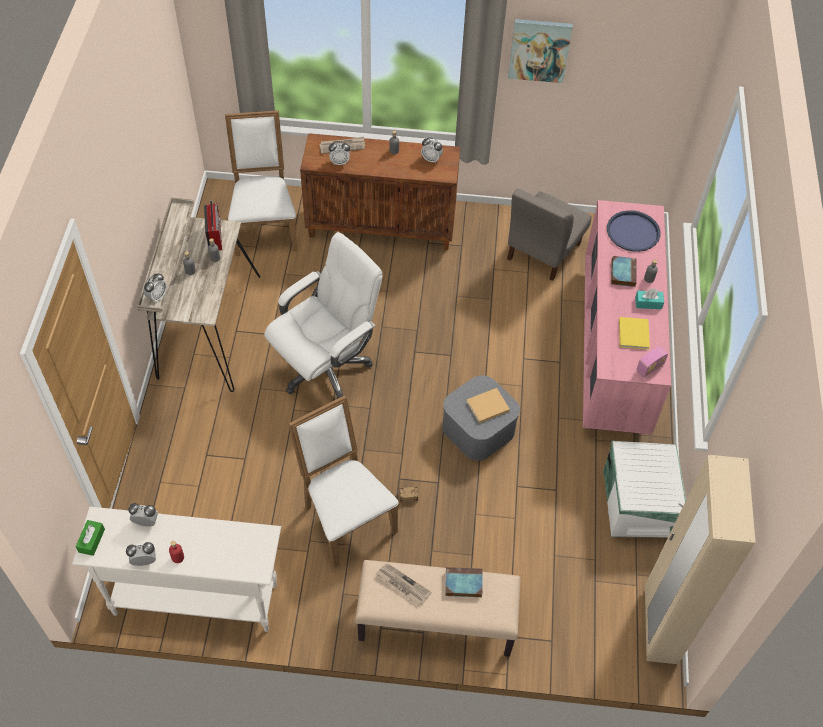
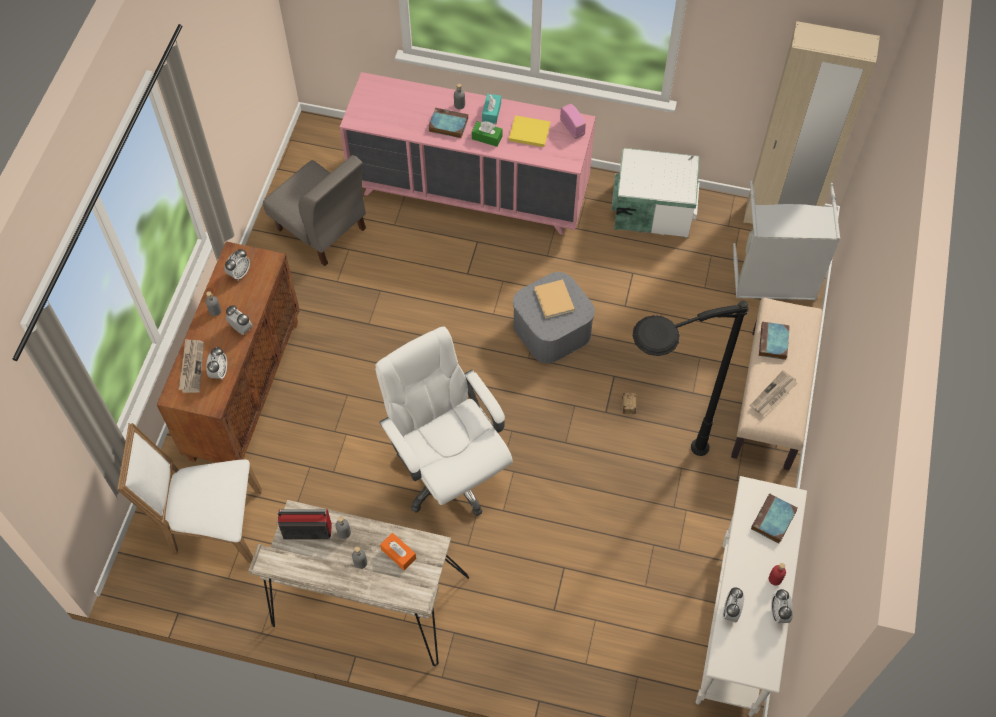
camera: 80 degrees left, 5 degrees up
(91, 540) = (751, 671): green tissue box -> green tissue box (487, 137)
(157, 296) = (414, 592): alarm clock -> alarm clock (241, 329)
(198, 293) = (398, 554): none -> orange tissue box
(235, 554) = (773, 521): none -> book
(345, 517) = (648, 469): white chair -> black floor lamp
(539, 50) = (200, 85): picture -> none
(577, 621) = (774, 281): none -> grey laundry basket
(633, 232) = (392, 105): blue tray -> none

